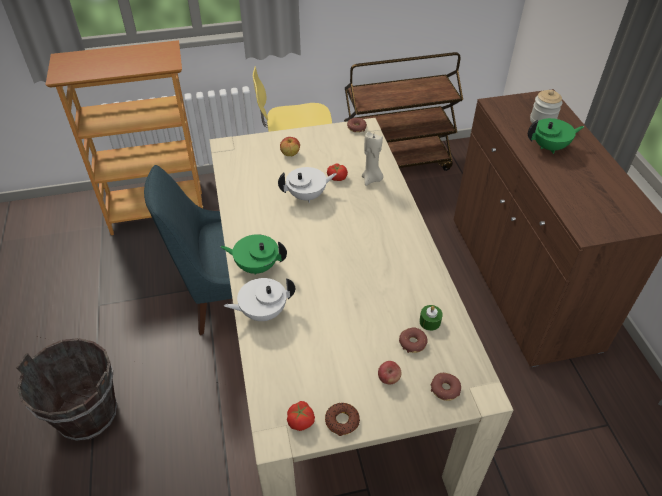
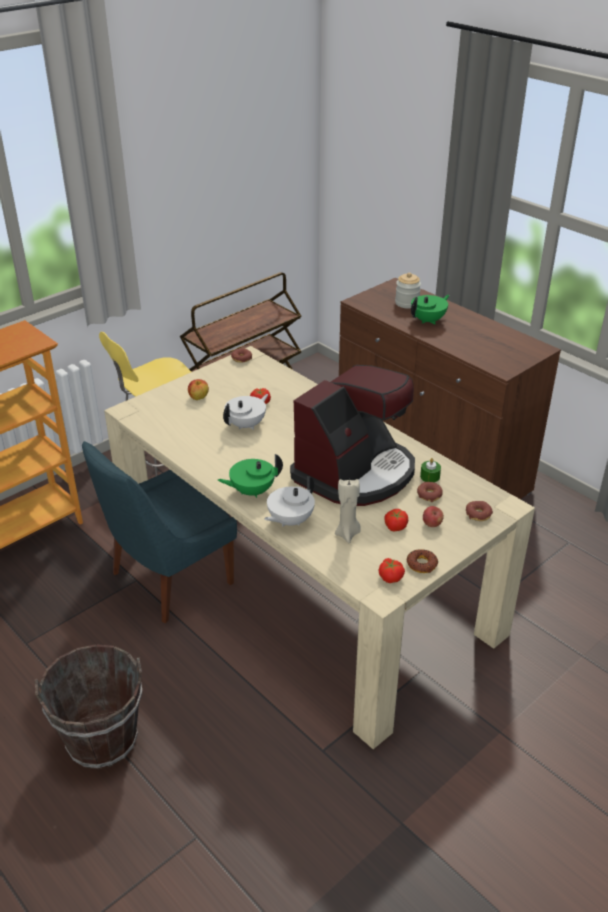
camera: 30 degrees left, 10 degrees down
(351, 363) = (395, 526): none -> tomato
(362, 286) = (355, 473): none -> coffee machine
(371, 179) = (292, 394): beige candle -> beige candle (348, 534)

